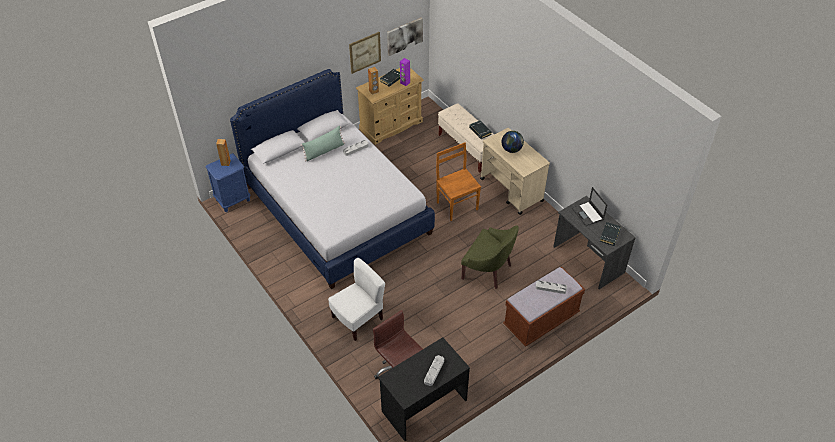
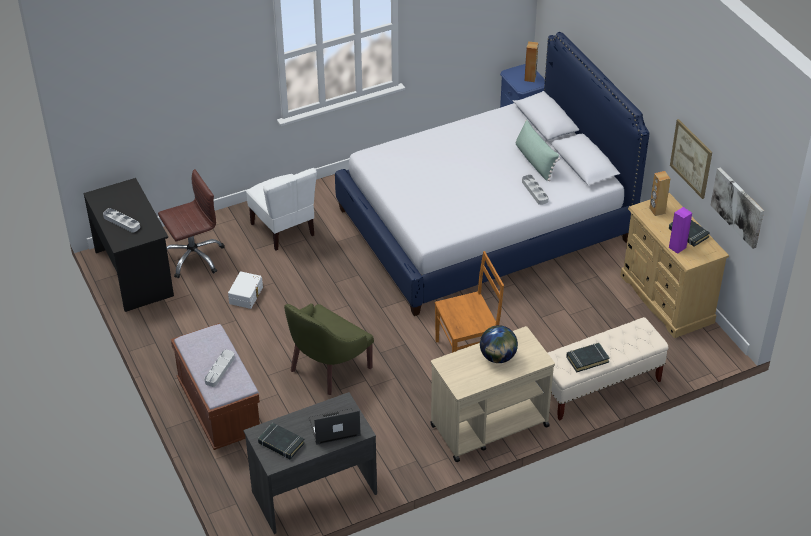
camera: 100 degrees right, 5 degrees down
(432, 327) = (247, 295): none -> white storage box

